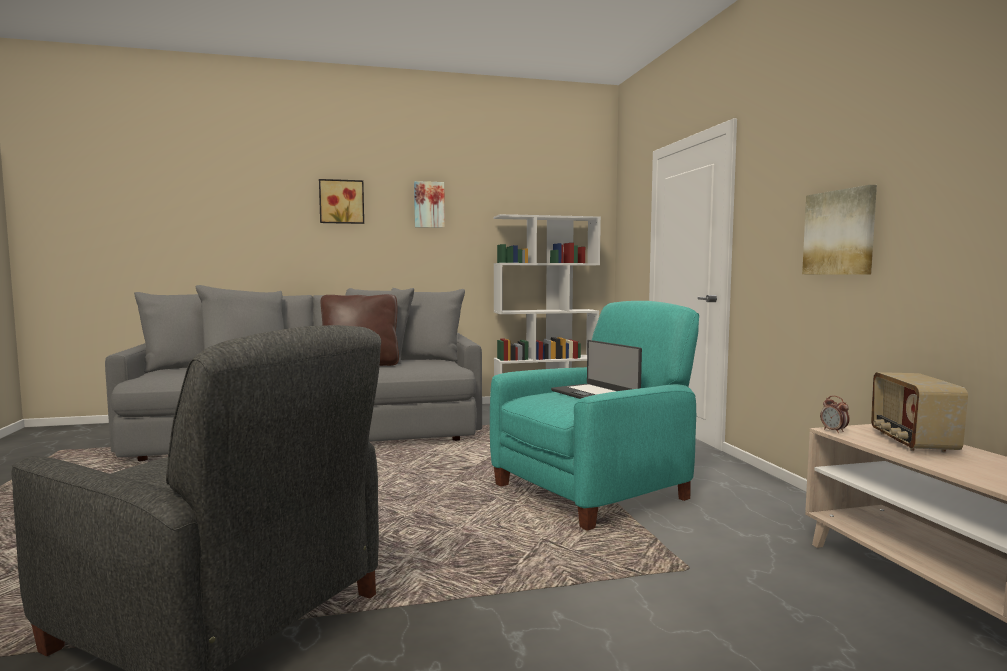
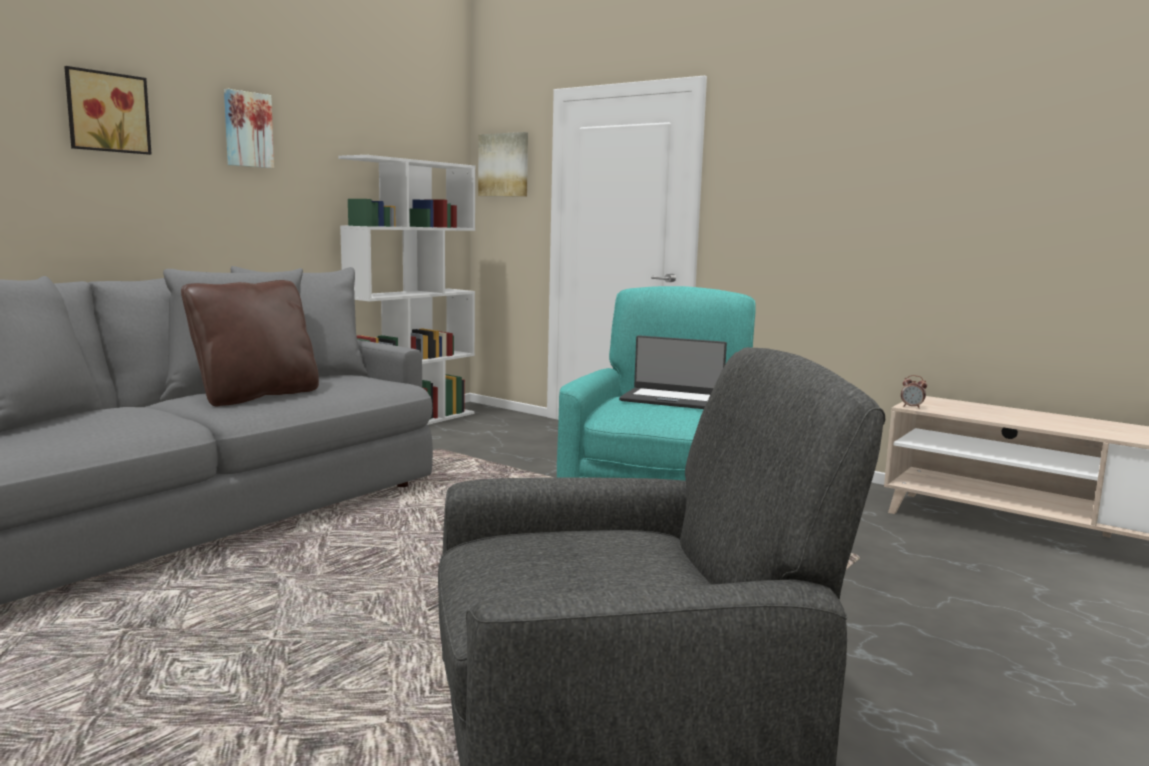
camera: 40 degrees left, 5 degrees up
(840, 232) = (856, 218): picture -> picture (504, 165)
(911, 442) = (969, 408): radio -> none

